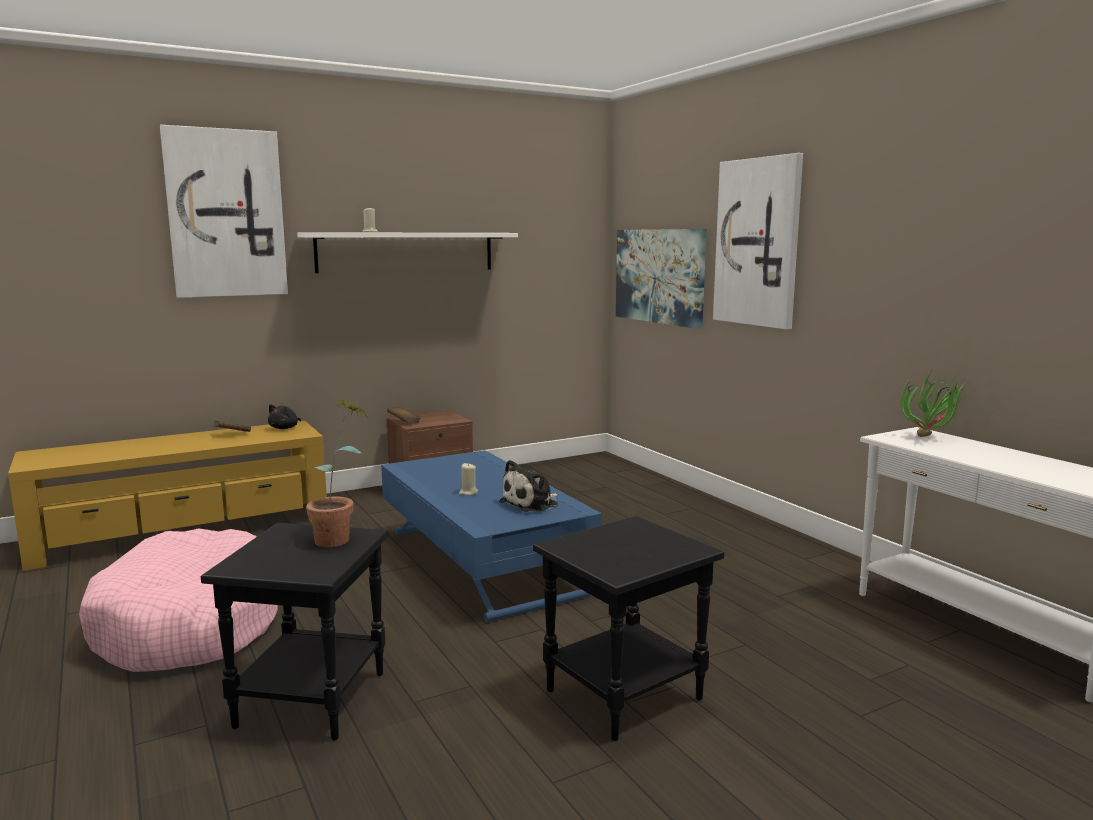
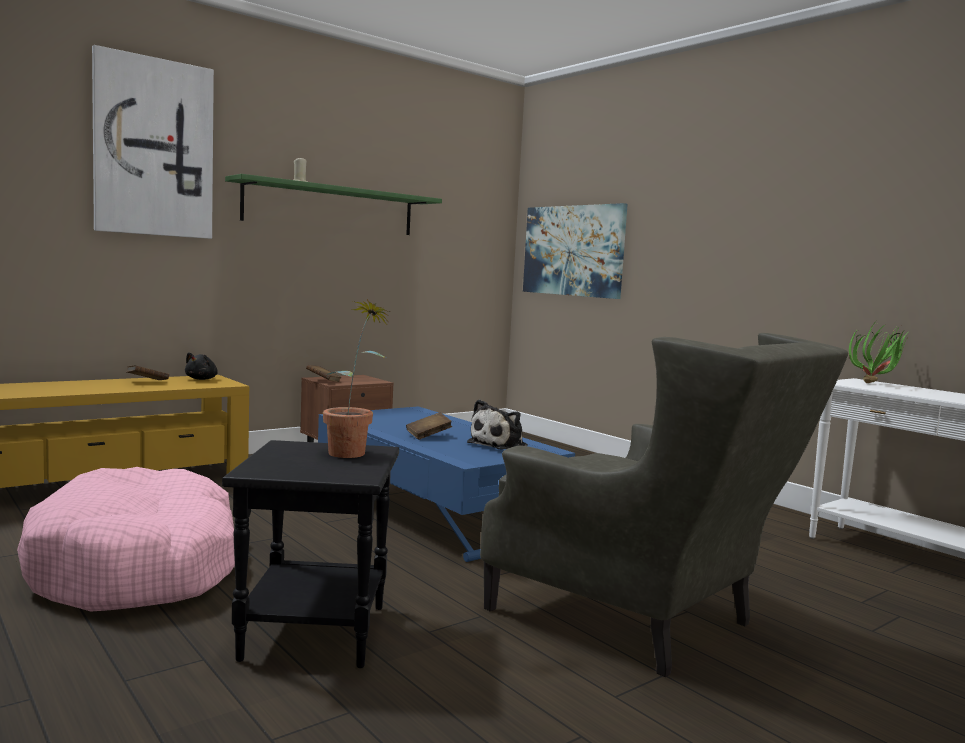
camera: 10 degrees left, 5 degrees down
(406, 252) = (331, 208): white shelf -> green shelf
(468, 492) = (428, 436): beige candle -> brown book
(624, 696) = (642, 621): black side table -> grey armchair
(758, 242) = (684, 214): picture -> none

